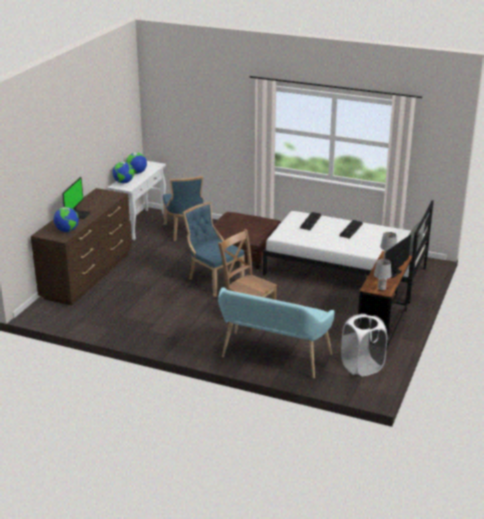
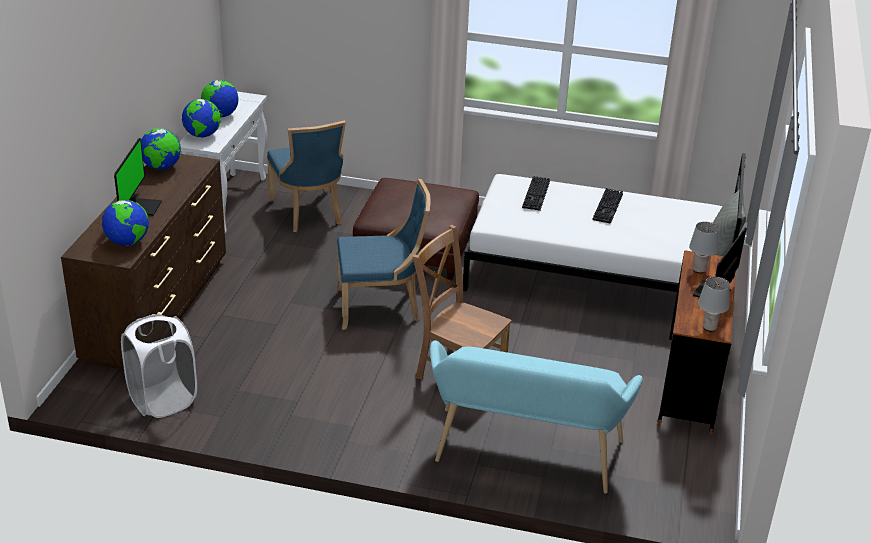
camera: 10 degrees left, 5 degrees up
(95, 196) = (161, 167): none -> globe
(213, 280) = (381, 307): blue chair -> blue chair turned 135 degrees clockwise
(362, 367) = (679, 462): white laundry basket -> white laundry basket (163, 400)

